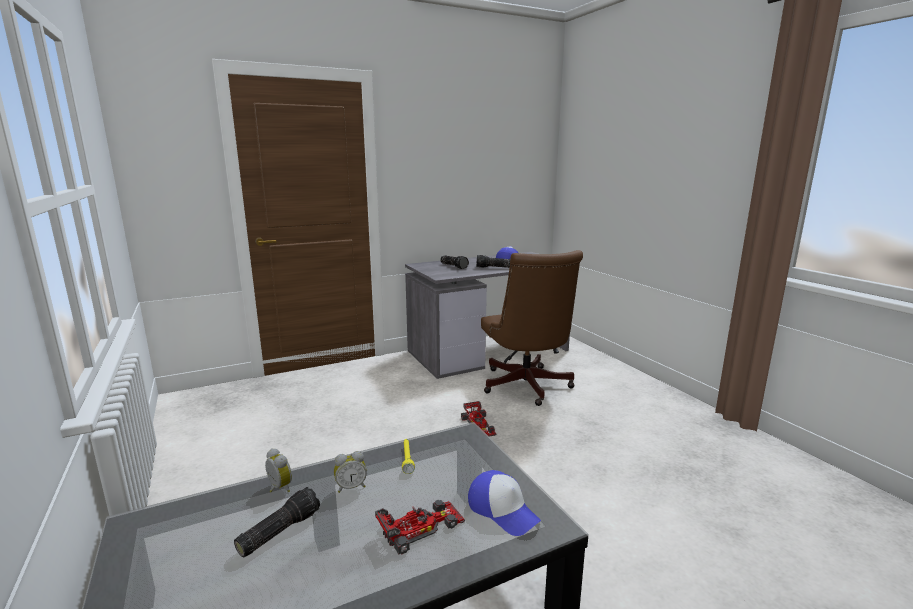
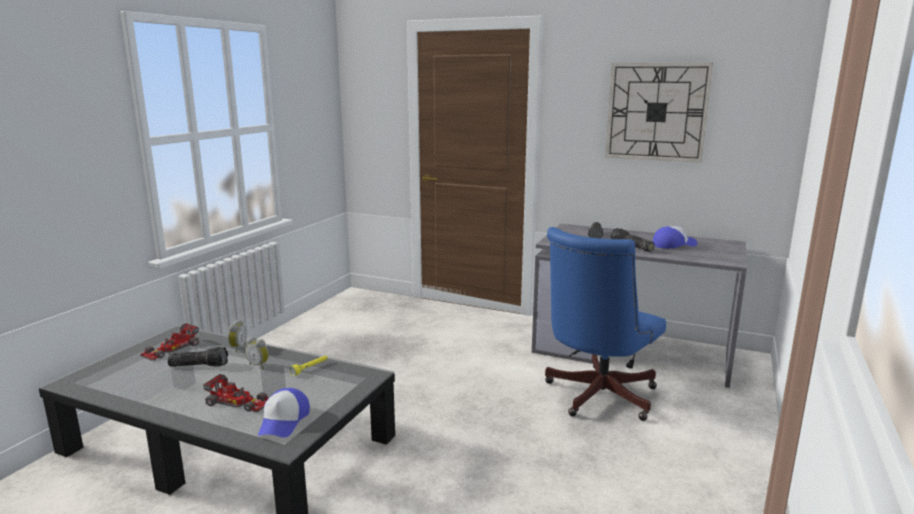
camera: 50 degrees right, 0 degrees up
(470, 160) = (656, 112): none -> wall clock
(479, 425) = (488, 401): toy car -> toy car (171, 348)
(526, 387) = (596, 397): brown office chair -> blue office chair

